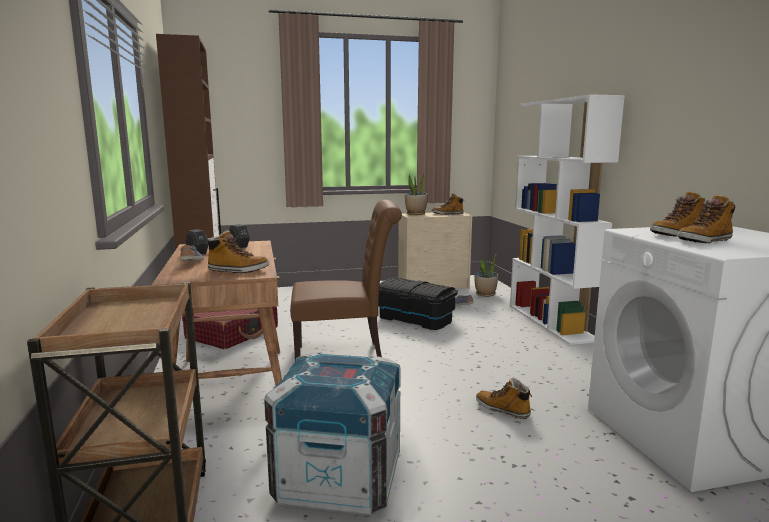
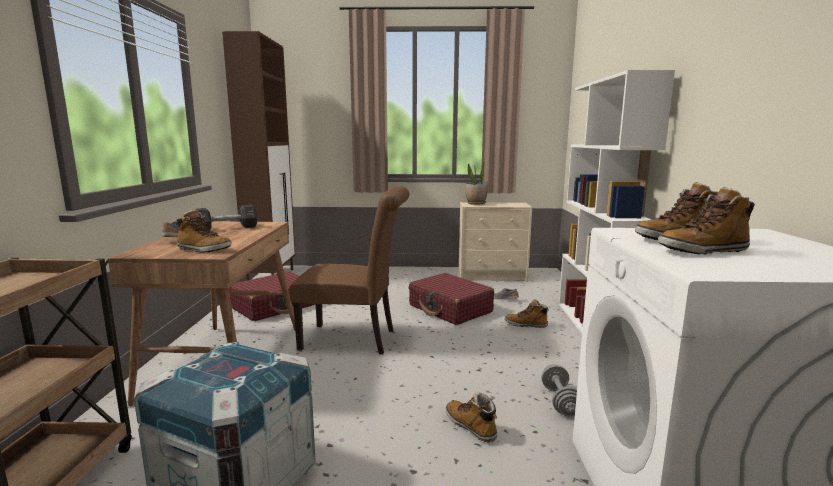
camera: 15 degrees right, 0 degrees up
(415, 319) = (450, 309): black storage box -> red suitcase
(447, 214) = (508, 204): boot -> boot (526, 325)
(485, 294) = (540, 289): potted plant -> none
(560, 382) = (560, 401): none -> grey dumbbell

